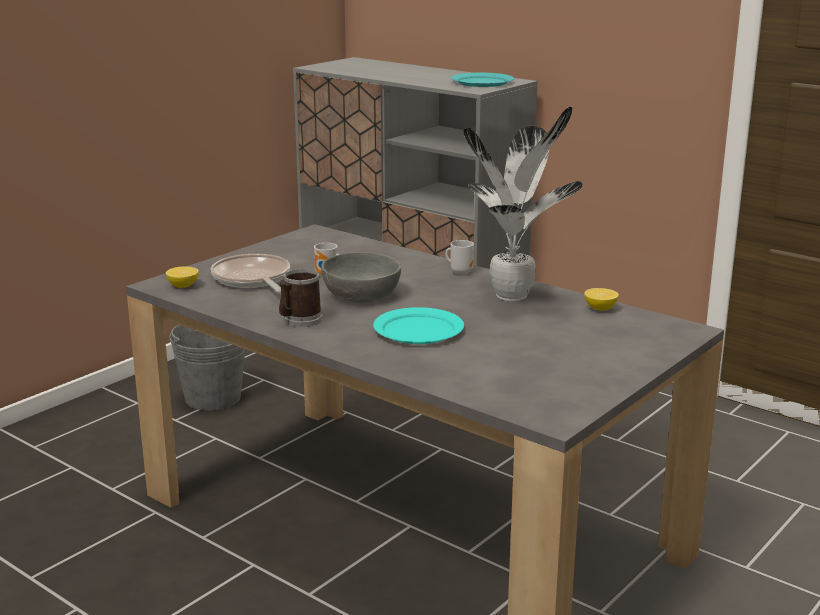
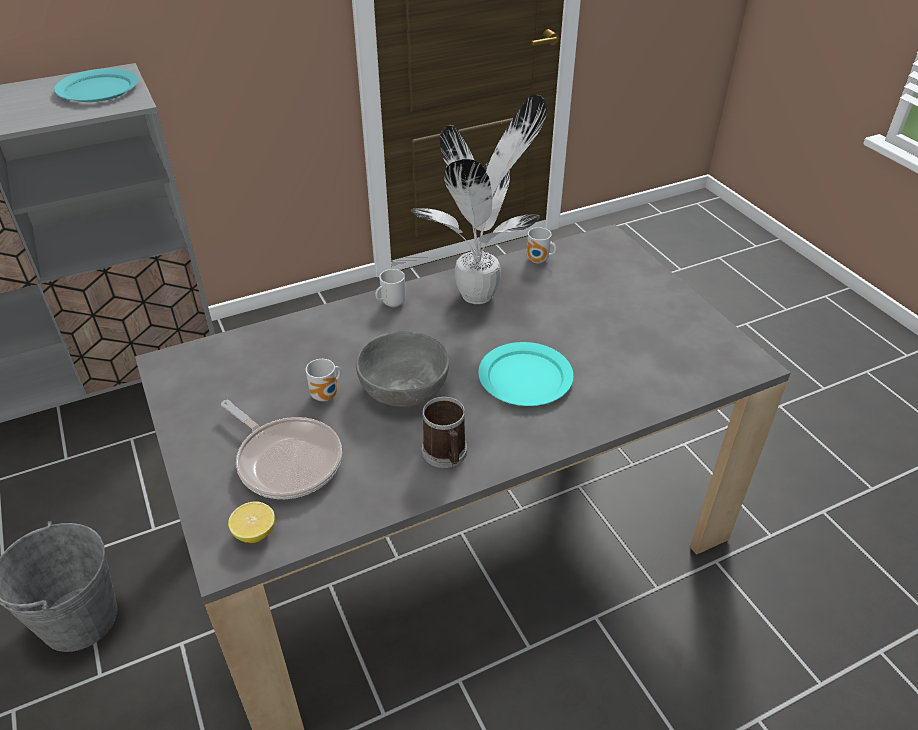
camera: 65 degrees left, 20 degrees up
(252, 279) = (286, 460): frying pan -> frying pan turned 135 degrees counterclockwise
(600, 308) = (538, 261): lemon -> mug

